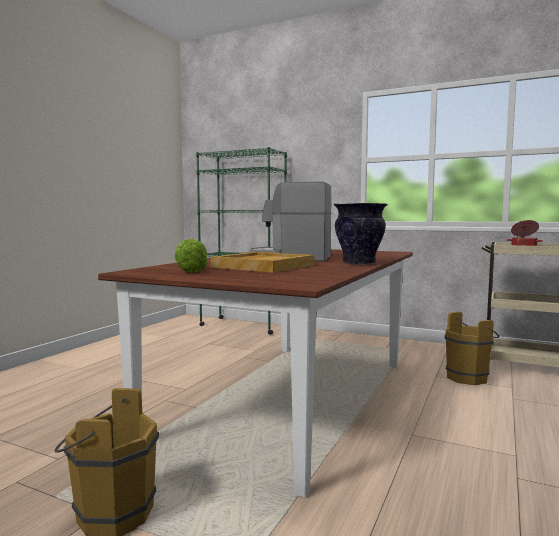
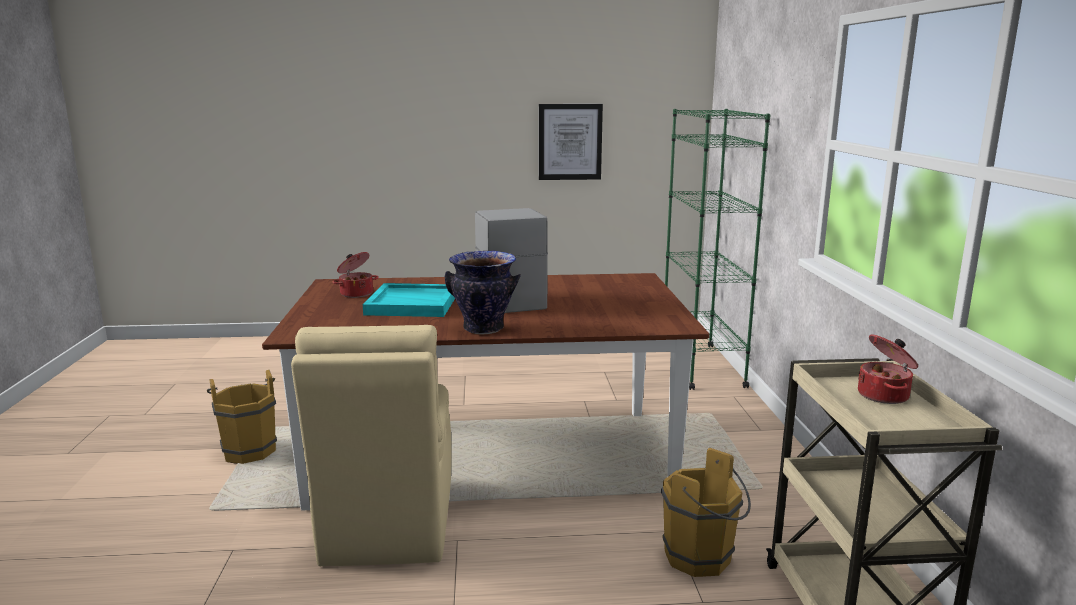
camera: 60 degrees right, 10 degrees up
(110, 175) = (570, 142): none -> picture
(193, 270) = (356, 293): lettuce -> cooking pot
(263, 266) = (413, 304): beige tray -> turquoise tray
(367, 456) = (388, 524): none -> beige chair

